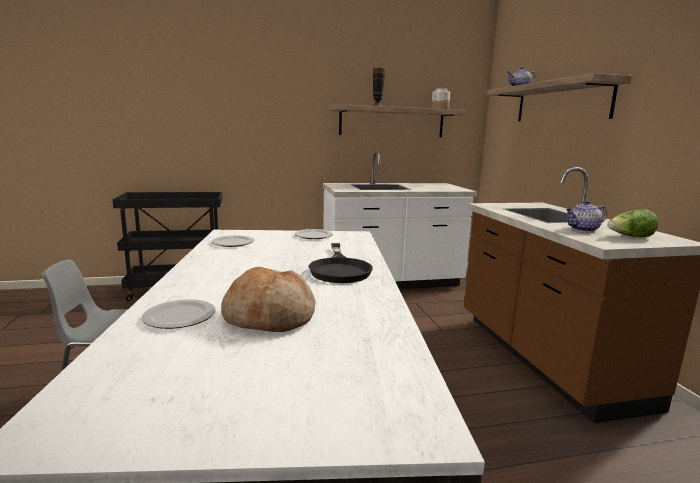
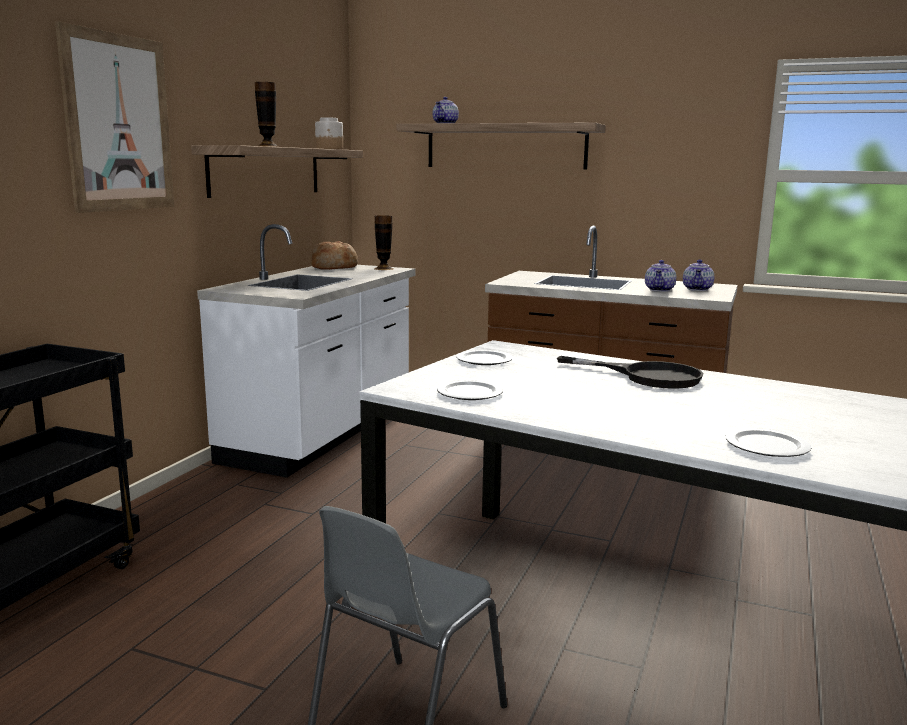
camera: 55 degrees left, 0 degrees up
(270, 317) = (786, 419): bread -> bread (334, 267)
(279, 94) = (119, 123): none -> picture
(456, 188) = (383, 268): none -> vase
(630, 237) = (698, 289): lettuce -> teapot

